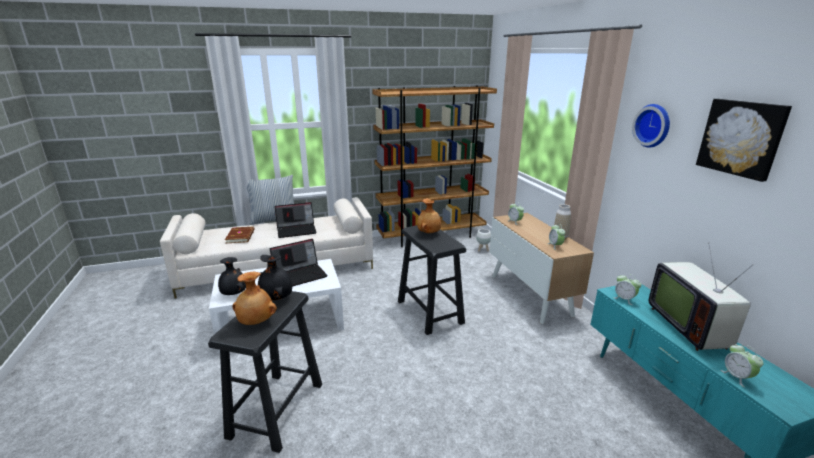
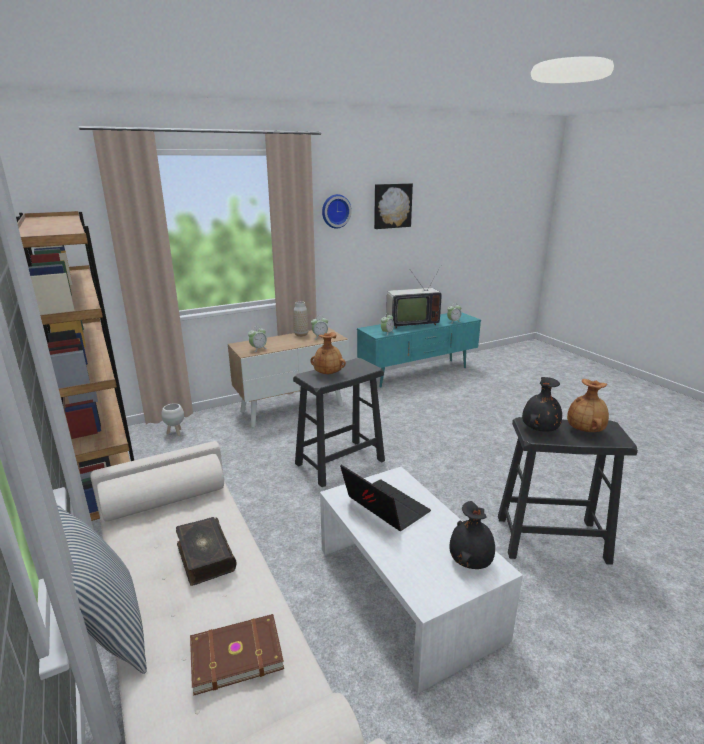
camera: 100 degrees left, 0 degrees up
(297, 230) = (204, 557): laptop -> book

